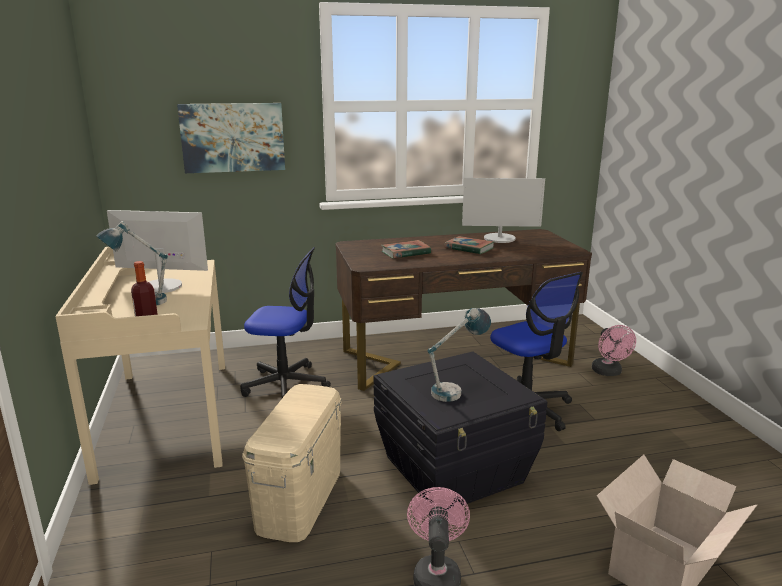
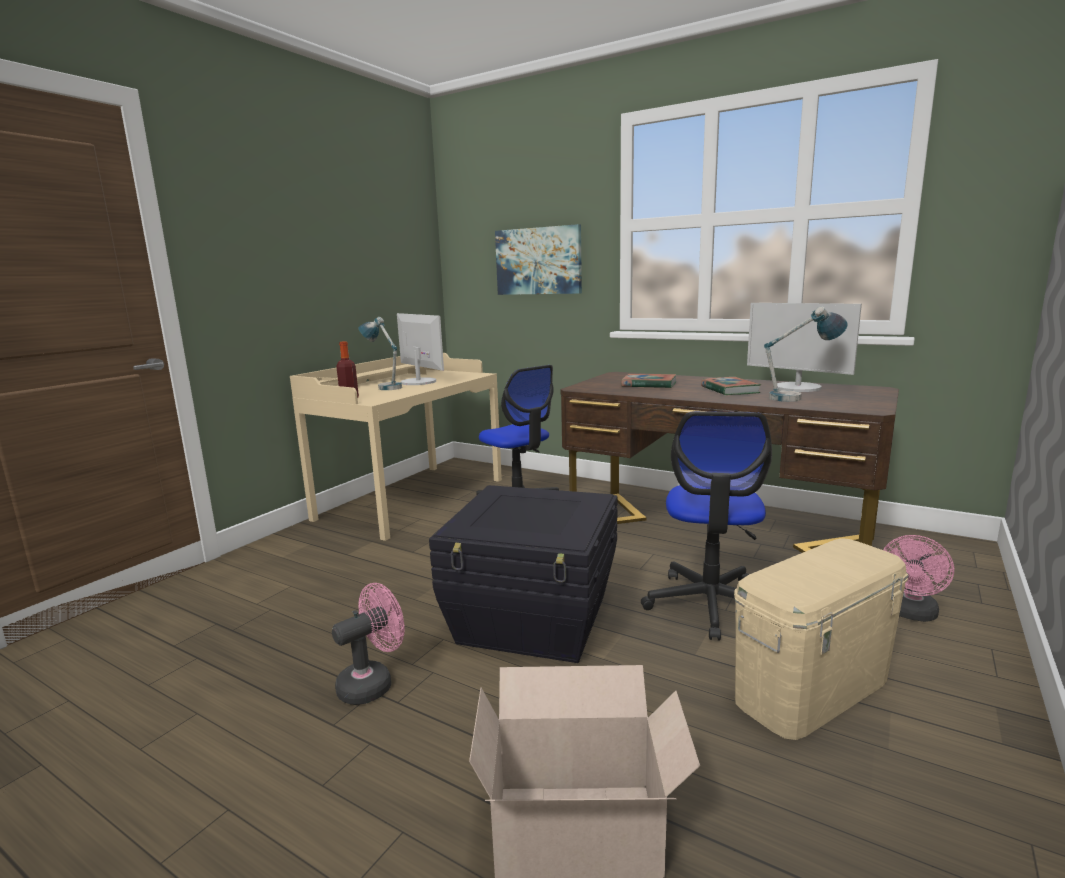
camera: 45 degrees right, 5 degrees down
(299, 498) = (390, 581): beige storage box -> beige storage box (811, 688)
(456, 390) = (521, 516): table lamp -> table lamp (799, 398)

